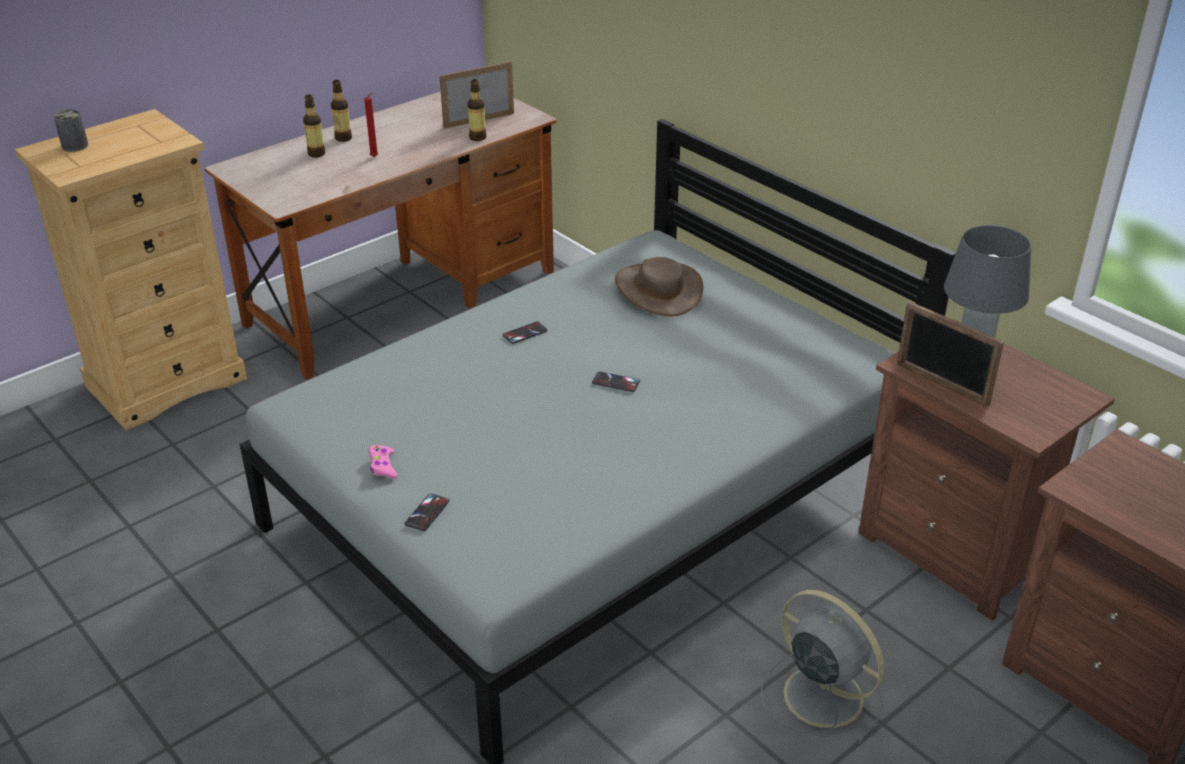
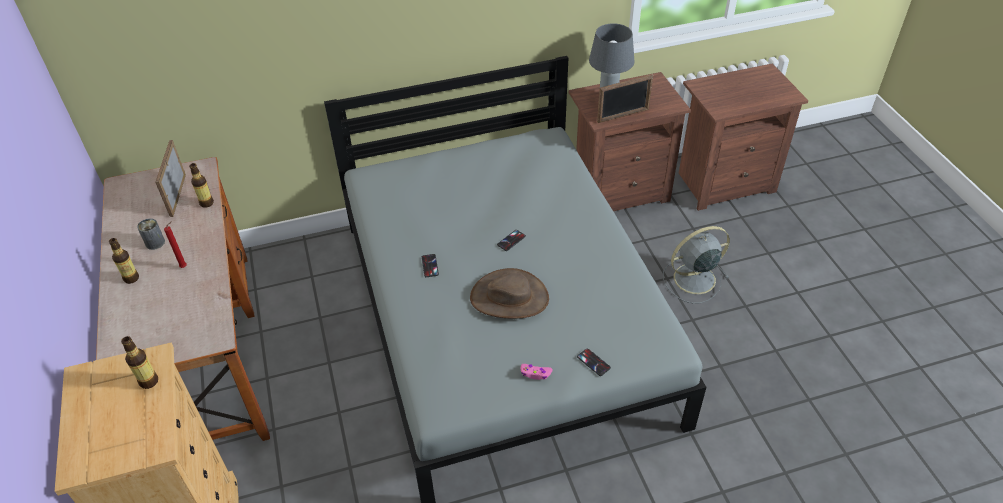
camera: 65 degrees left, 10 degrees up
(75, 146) = (94, 438): can -> can (155, 243)
(316, 154) = (144, 300): bottle -> bottle (149, 381)
(658, 290) = (424, 191): brown hat -> brown hat (509, 297)

